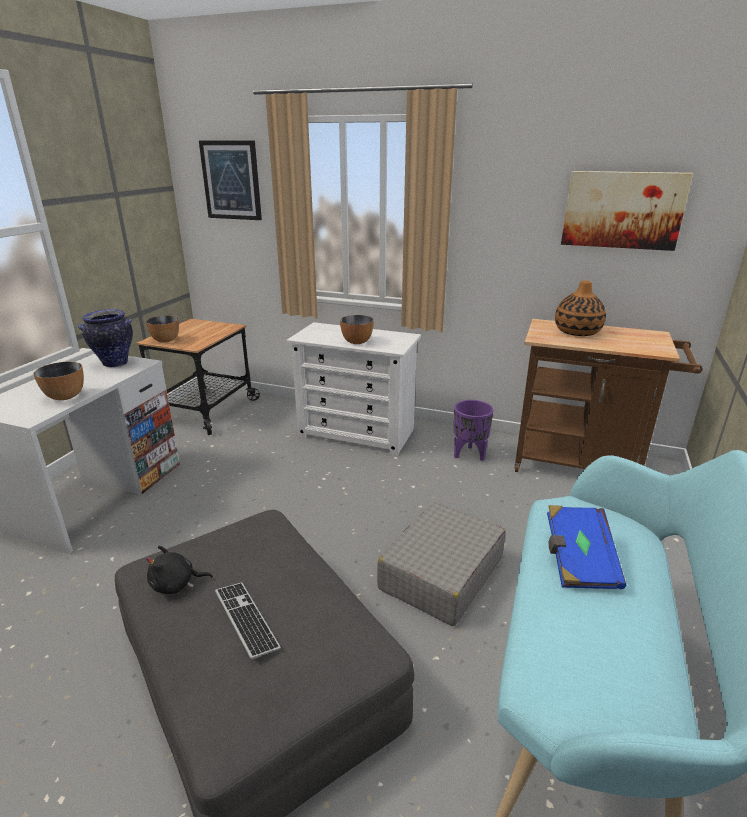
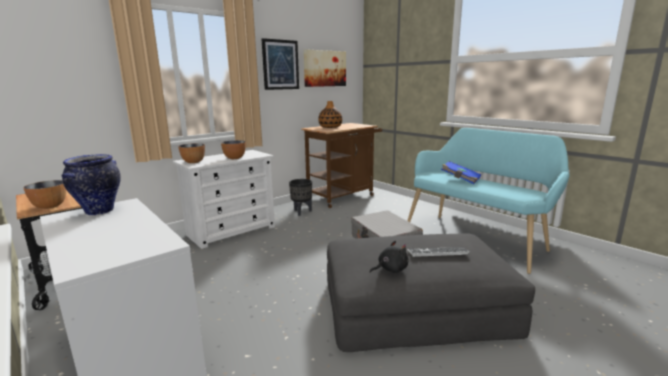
camera: 60 degrees left, 10 degrees down
(65, 396) = (140, 231): bowl -> bowl (193, 162)
(176, 584) = (390, 269): black plush toy -> black plush toy turned 135 degrees counterclockwise
(231, 180) = (55, 50): picture -> picture (280, 65)
(469, 455) = (302, 212): purple planter -> black planter

